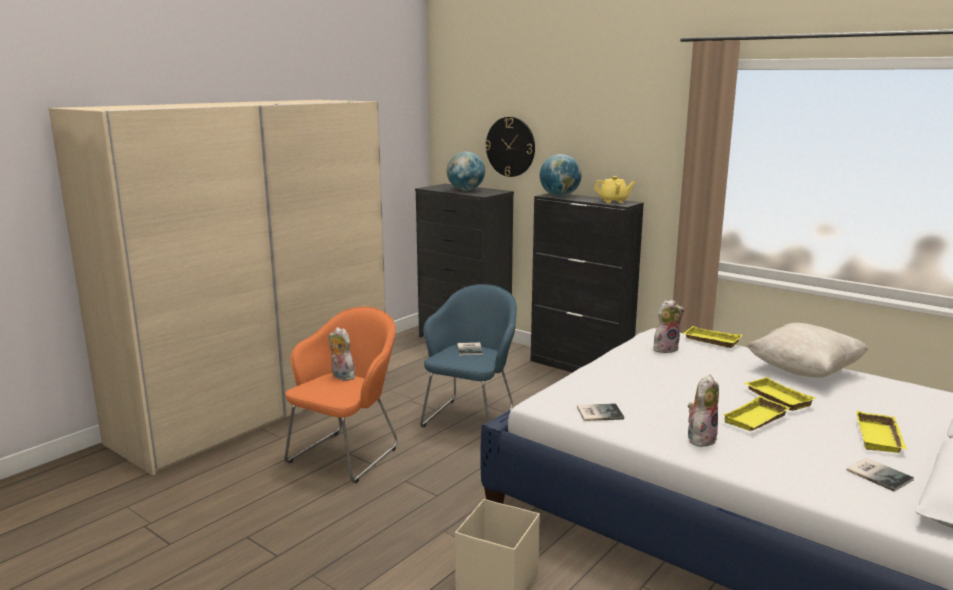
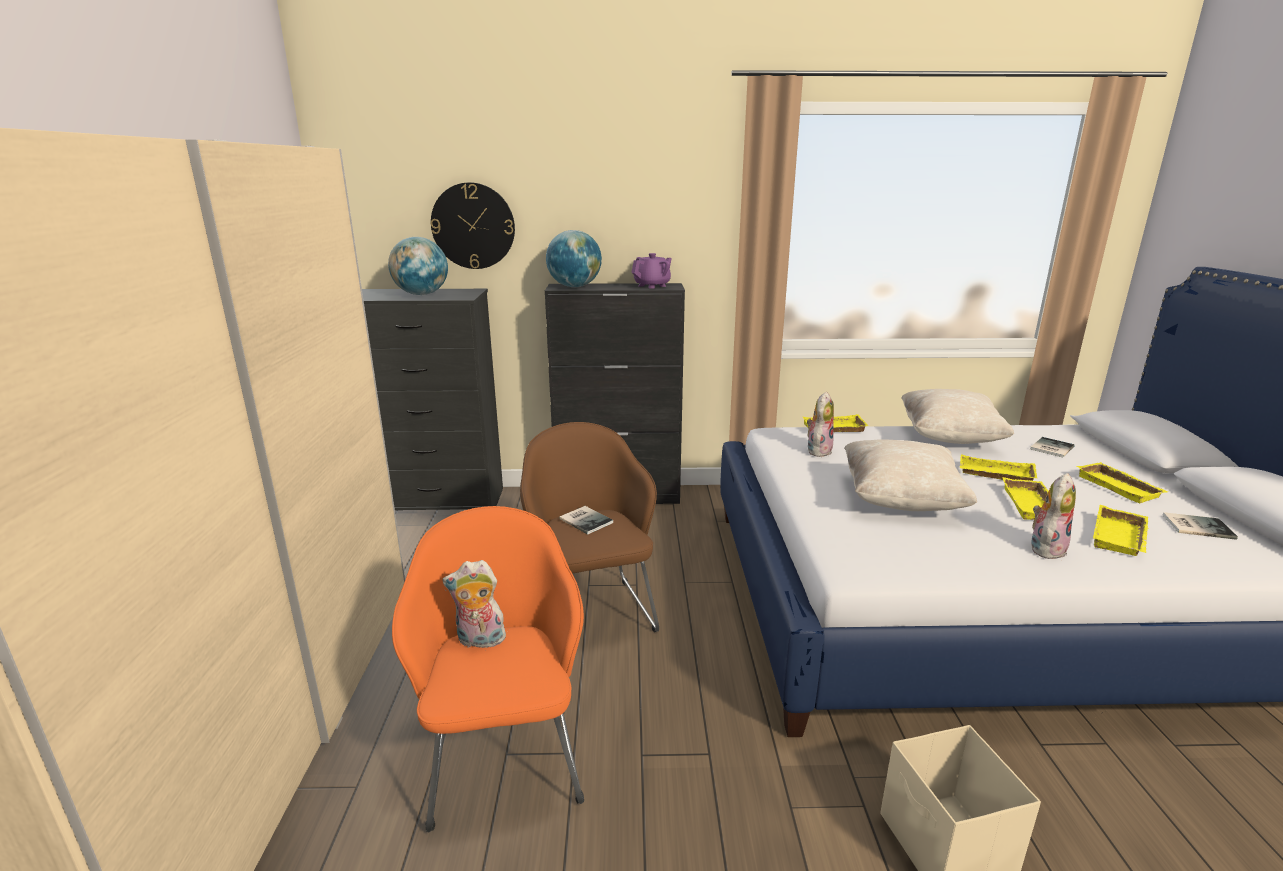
camera: 40 degrees left, 5 degrees up
(471, 417) = (591, 609): blue armchair -> brown armchair
(598, 413) = (922, 557): book -> book (1050, 448)
(613, 201) = (652, 286): yellow teapot -> purple teapot
(658, 388) = (900, 500): none -> beige pillow
(700, 438) = (1045, 548): plush toy -> plush toy turned 45 degrees clockwise
(781, 455) = (1121, 538): none -> yellow tray

